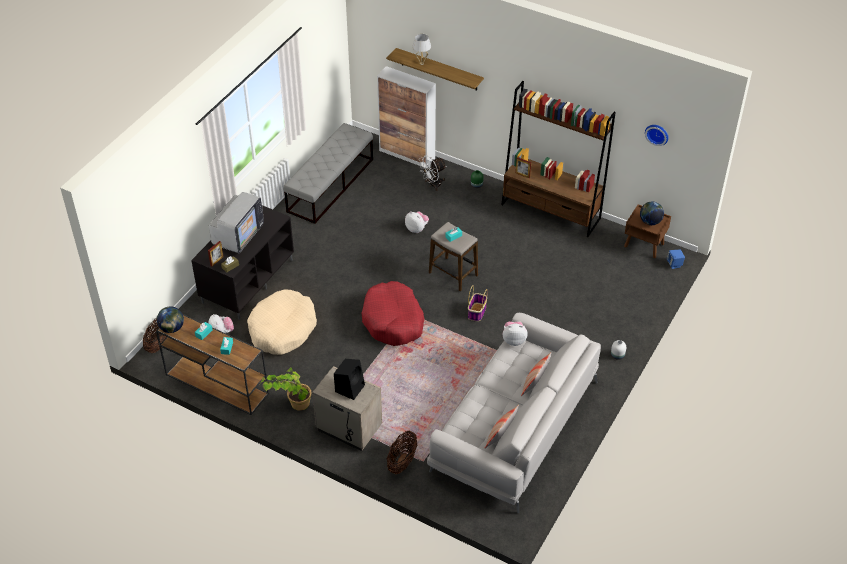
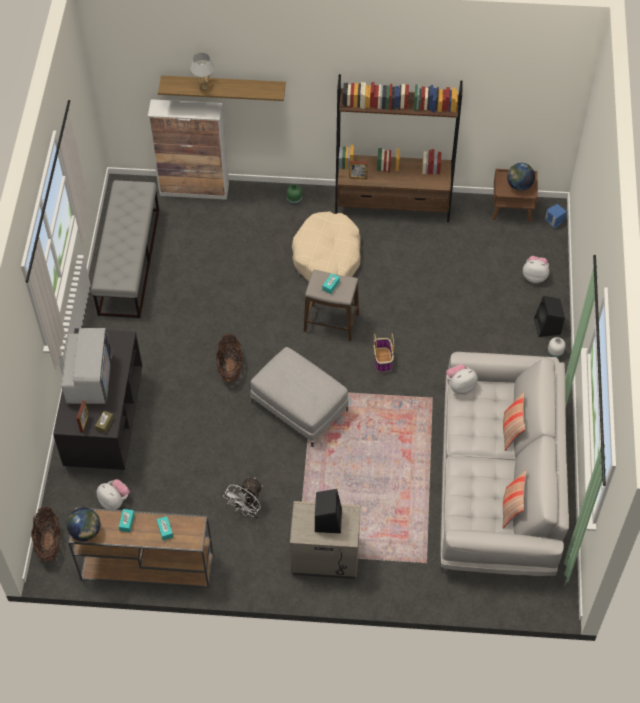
camera: 25 degrees left, 10 degrees up
(282, 329) = (181, 467): beige dog bed -> beige dog bed (327, 257)
(290, 404) = (244, 555): potted plant -> none
(393, 321) = (299, 406): red dog bed -> grey ottoman
(402, 461) = (404, 572): basket -> basket (230, 367)
(416, 229) = (259, 281): plush toy -> plush toy (534, 276)
(432, 185) = (245, 218): white fan -> white fan (247, 510)
(623, 335) = (547, 327): none -> black speaker
(657, 134) = (515, 91): wall clock -> none

